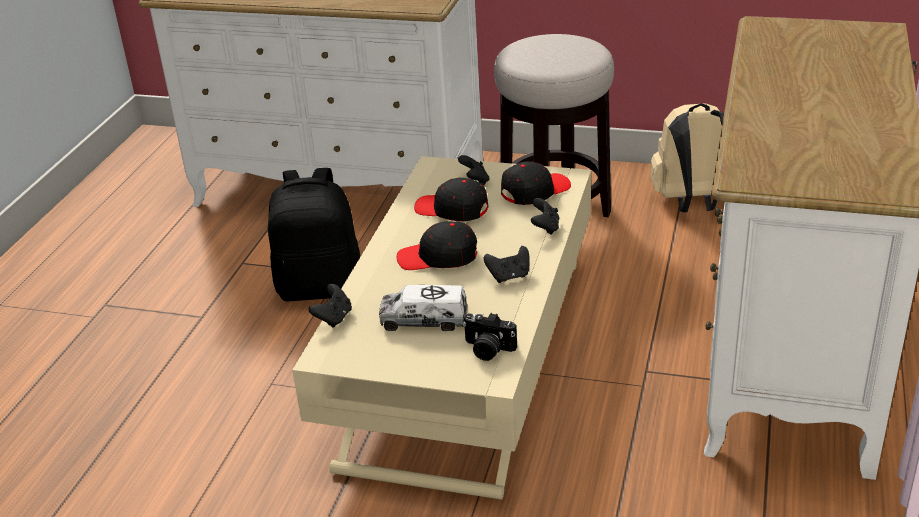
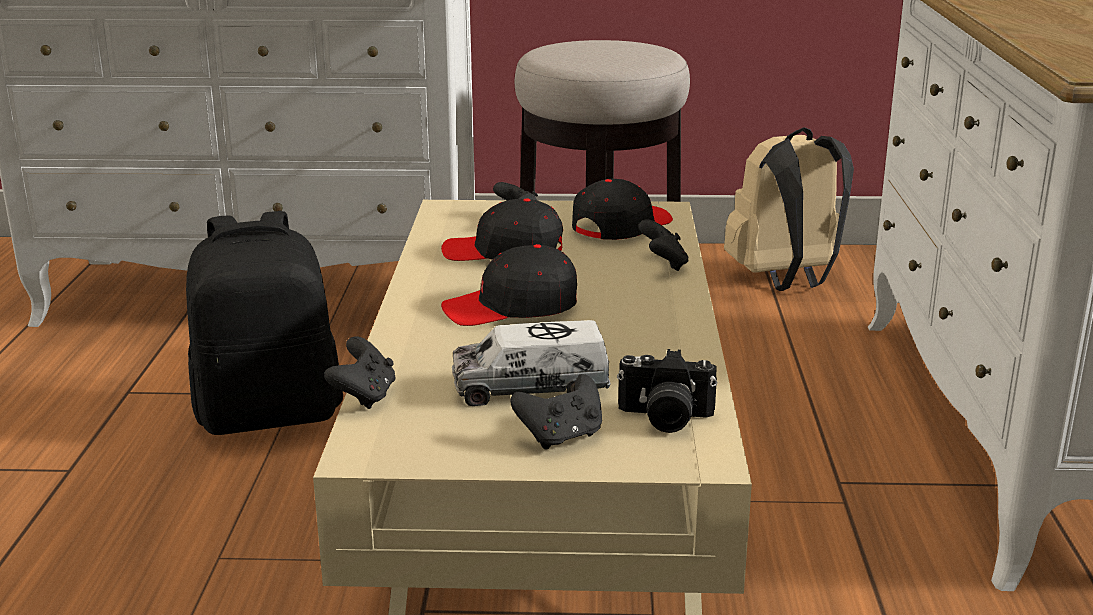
camera: 15 degrees left, 10 degrees down
(509, 276) = (642, 323): black game controller -> black game controller (561, 437)

